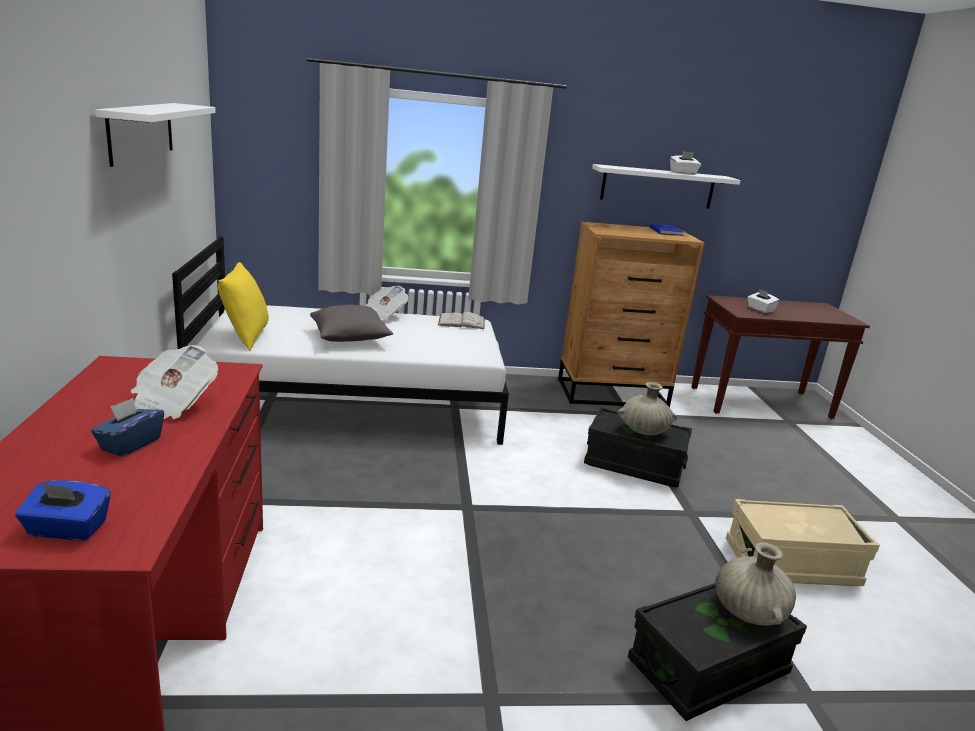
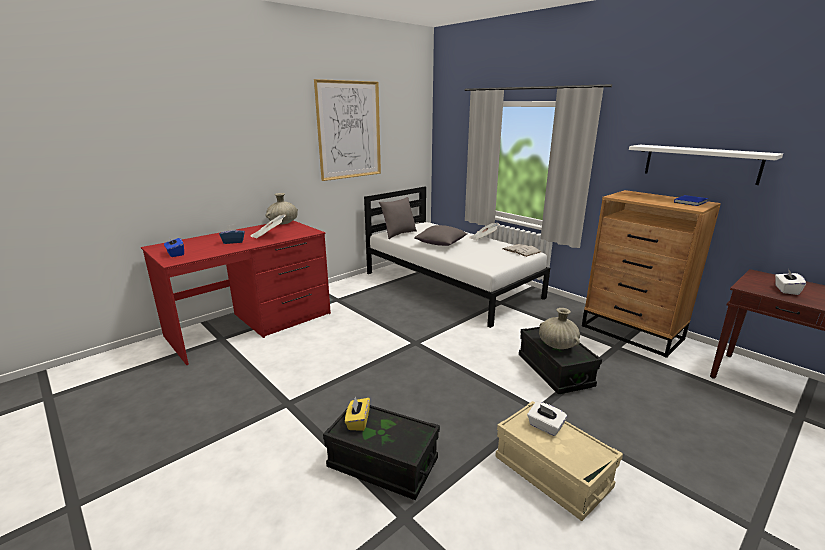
camera: 55 degrees right, 0 degrees up
(141, 131) = (349, 130): white shelf -> picture
(245, 337) = (398, 234): yellow pillow -> grey pillow
(683, 173) = (716, 150): white tissue box -> white tissue box (545, 427)
(687, 629) = (358, 421): none -> yellow tissue box
(748, 611) = (404, 439): beige vase -> beige vase (283, 223)

